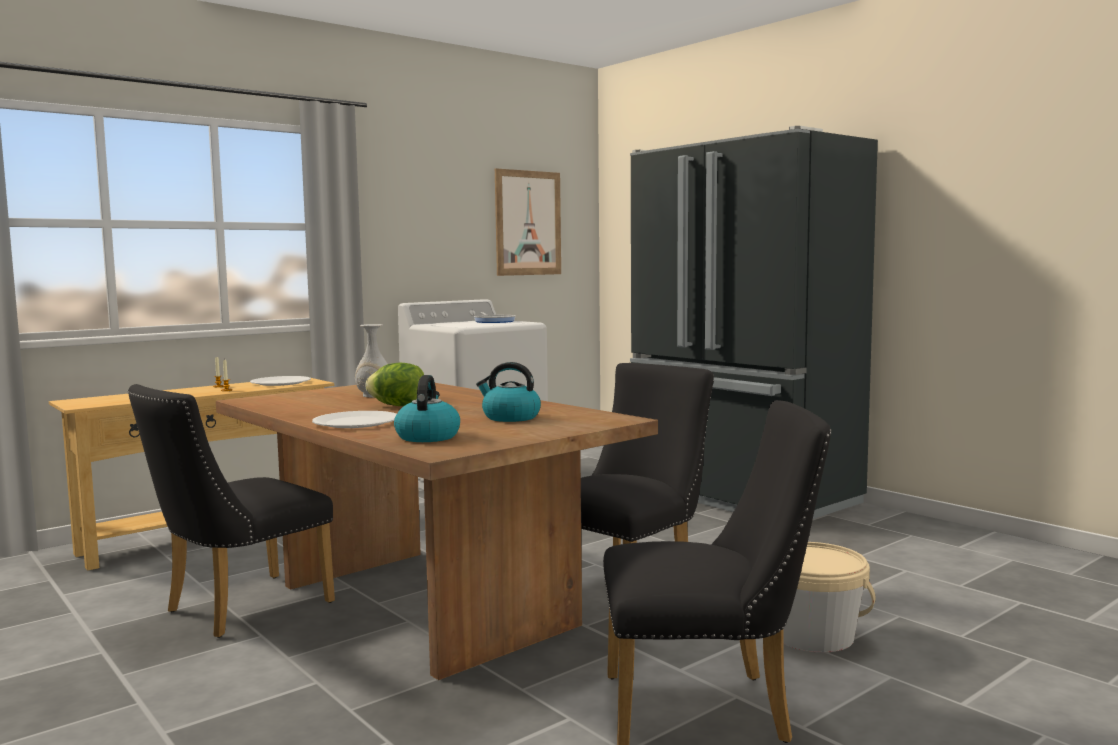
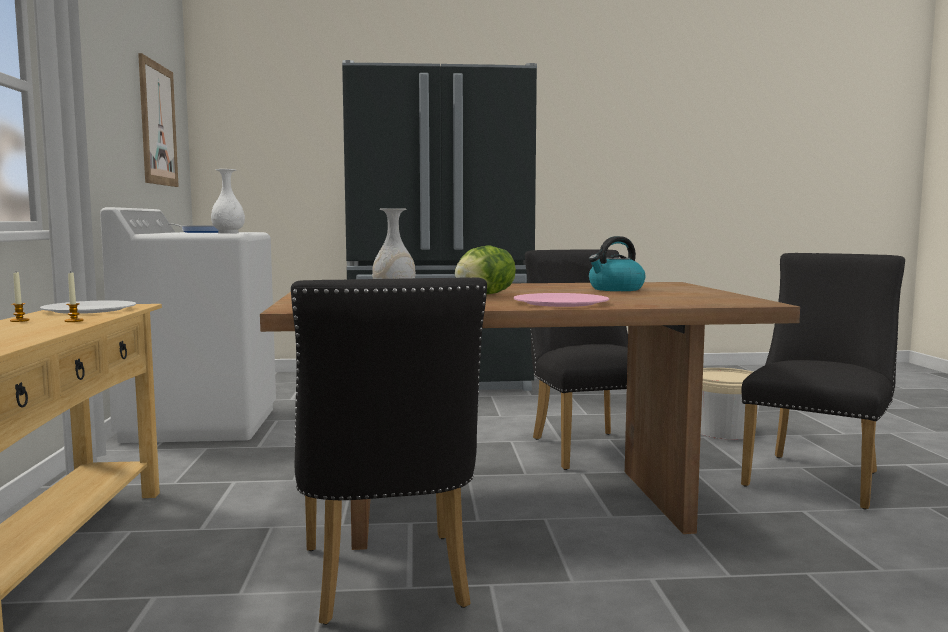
camera: 55 degrees left, 0 degrees up
(356, 422) = (560, 303): white plate -> pink plate
(427, 437) = (678, 300): kettle -> none
(467, 326) = (228, 233): none -> white vase

